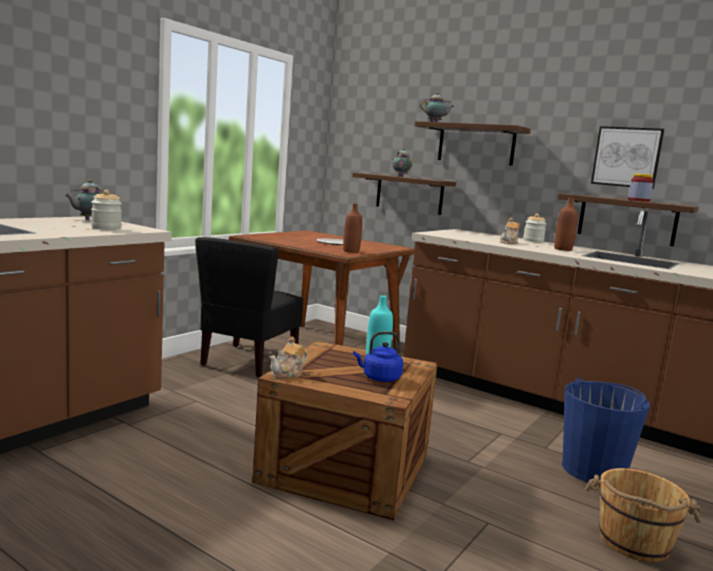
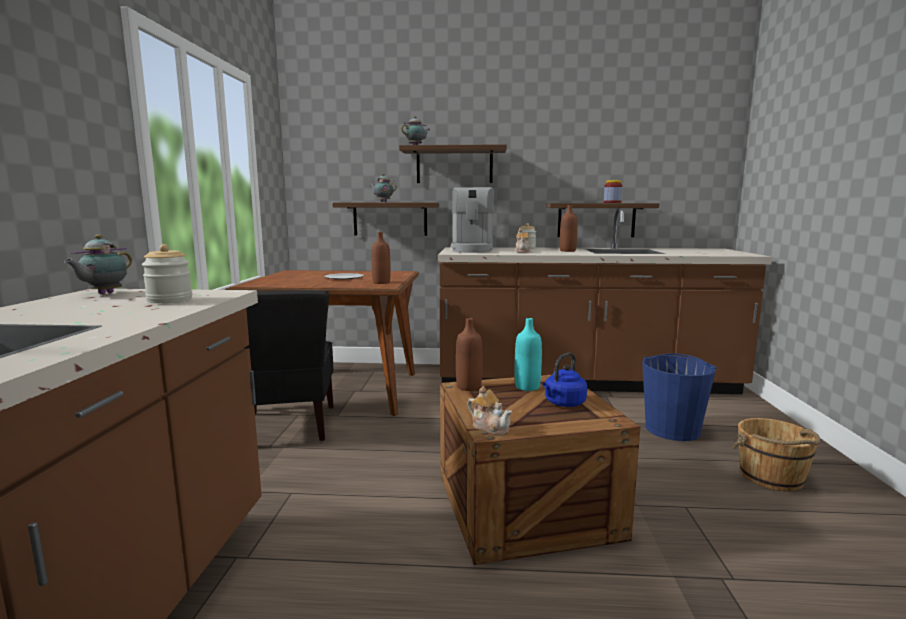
camera: 30 degrees left, 0 degrees up
(288, 373) = (490, 427): teapot -> teapot turned 60 degrees counterclockwise
(330, 348) = (468, 387): none -> brown bottle
(467, 234) = (472, 249): none -> coffee machine
(626, 157) = (590, 168): picture -> none

